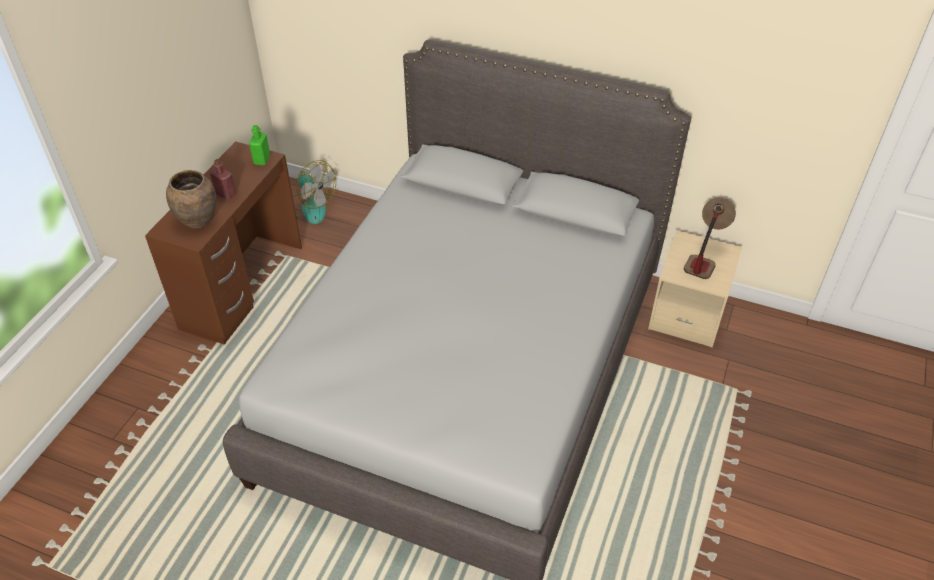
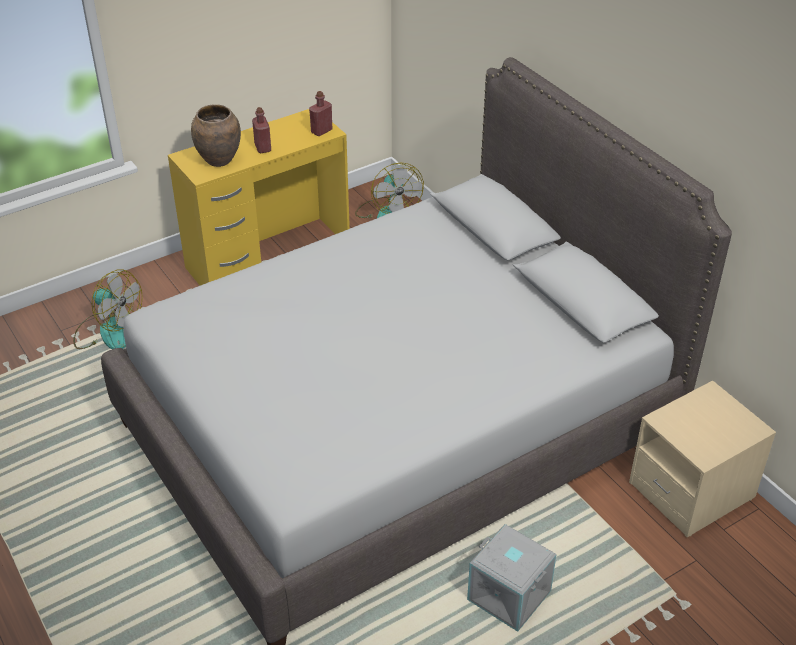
camera: 35 degrees right, 5 degrees down
(159, 417) = (108, 331): none -> fan
(242, 286) = (268, 256): brown desk -> yellow desk
(262, 160) = (321, 131): green bottle -> red bottle
(644, 450) = (510, 595): none -> grey storage box
(703, 257) = (716, 421): table lamp -> none

